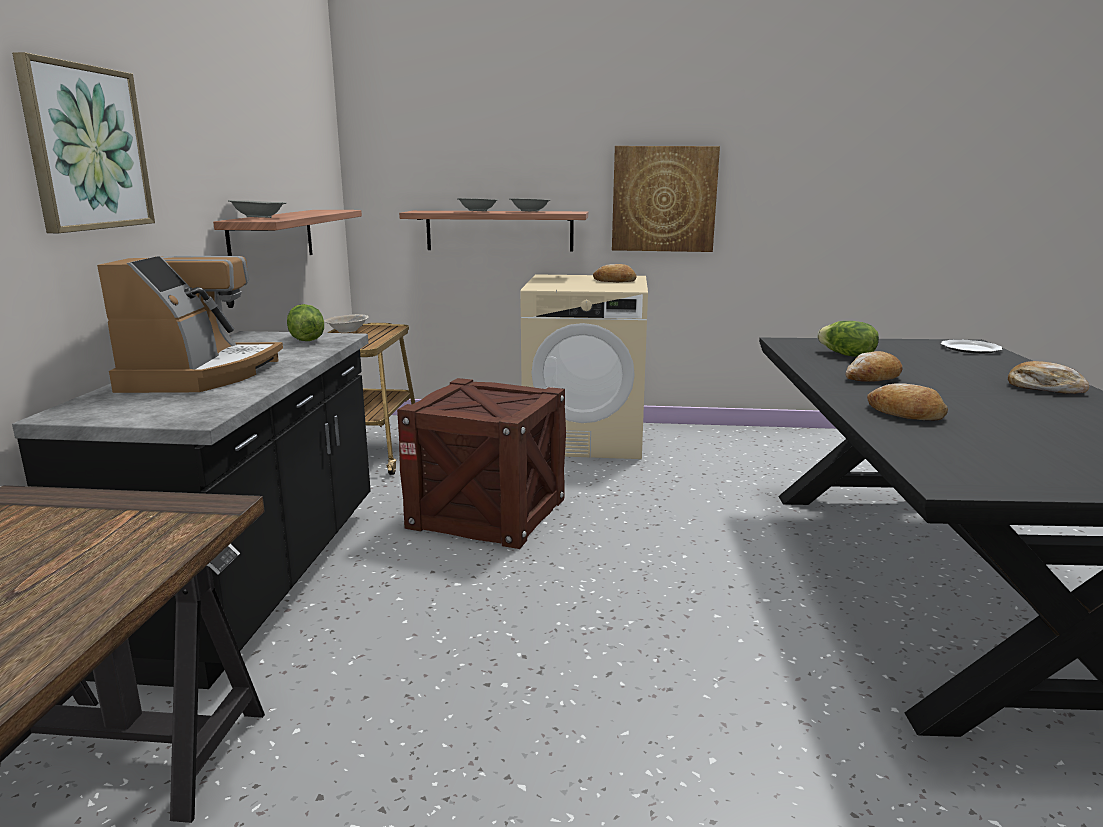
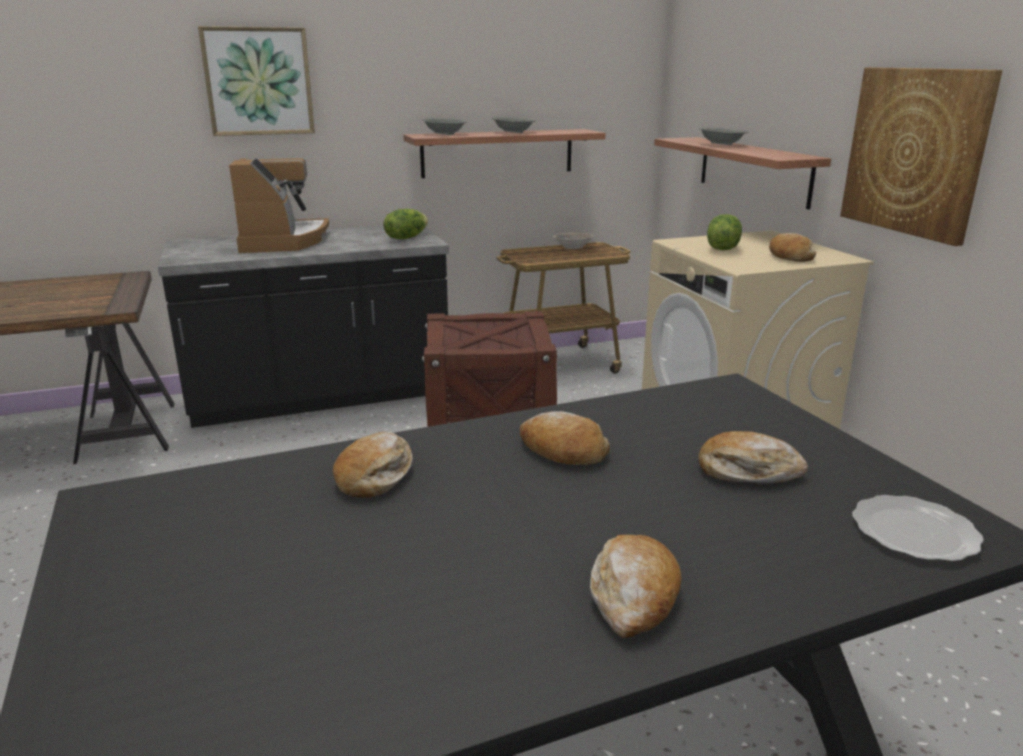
camera: 65 degrees right, 5 degrees up
(201, 374) = (283, 241): coffee machine -> coffee machine turned 75 degrees counterclockwise
(529, 211) = (758, 151): grey bowl -> grey bowl (513, 132)
(846, 355) = (692, 430): lettuce -> lettuce (722, 248)
(905, 356) = (747, 471): none -> bread

